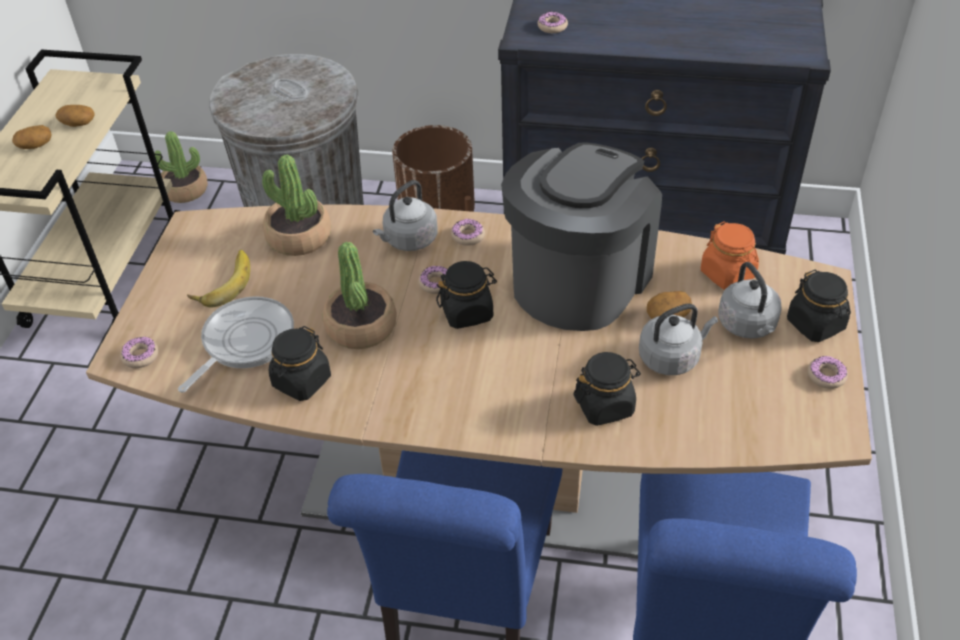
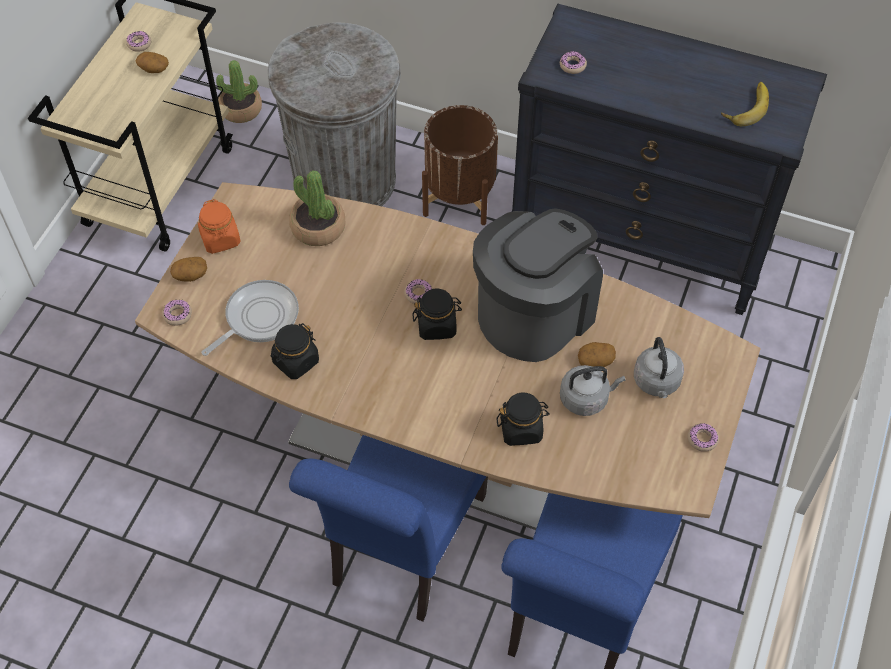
camera: 10 degrees right, 10 degrees up
(35, 146) = (115, 86): potato -> potato (190, 275)
(223, 282) = (250, 259): banana -> banana (745, 106)
(361, 326) = (351, 322): potted plant -> none
(408, 240) = (406, 248): grey kettle -> none
(468, 236) = (455, 253): donut -> donut (139, 44)
(728, 274) = (657, 332): orange jar -> orange jar (220, 239)
(816, 324) = (712, 392): black jar -> none

